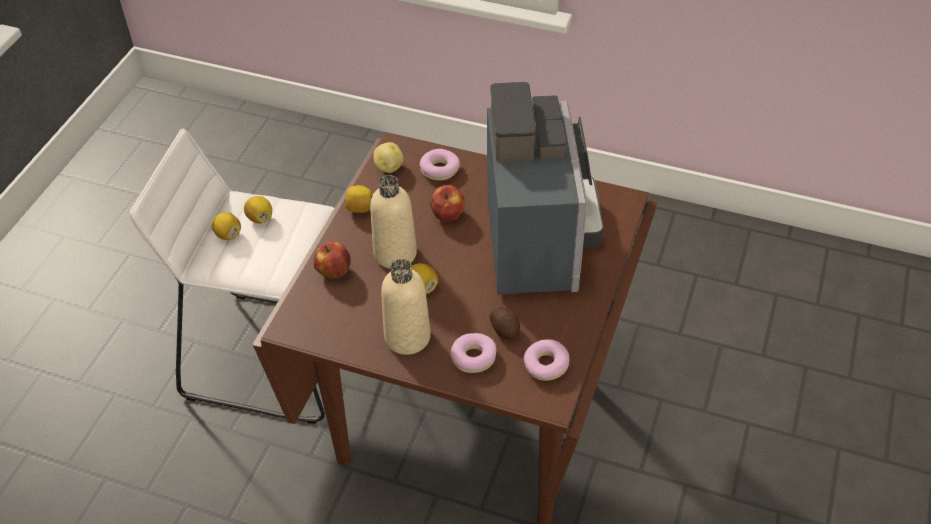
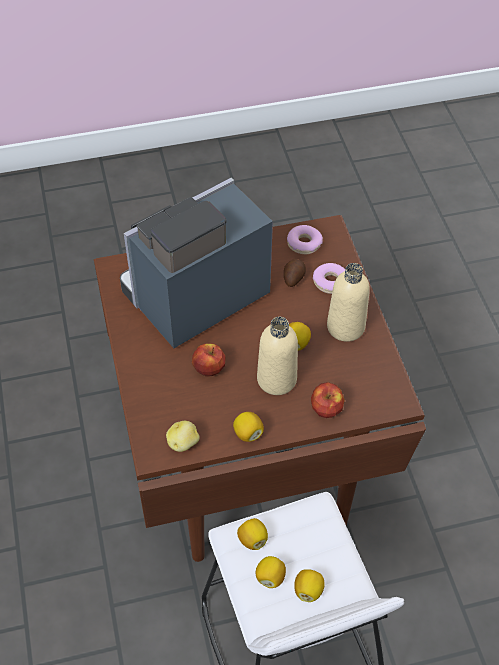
camera: 125 degrees left, 5 degrees up
(299, 222) = (252, 539): none -> lemon
(440, 169) = (160, 403): donut -> none

